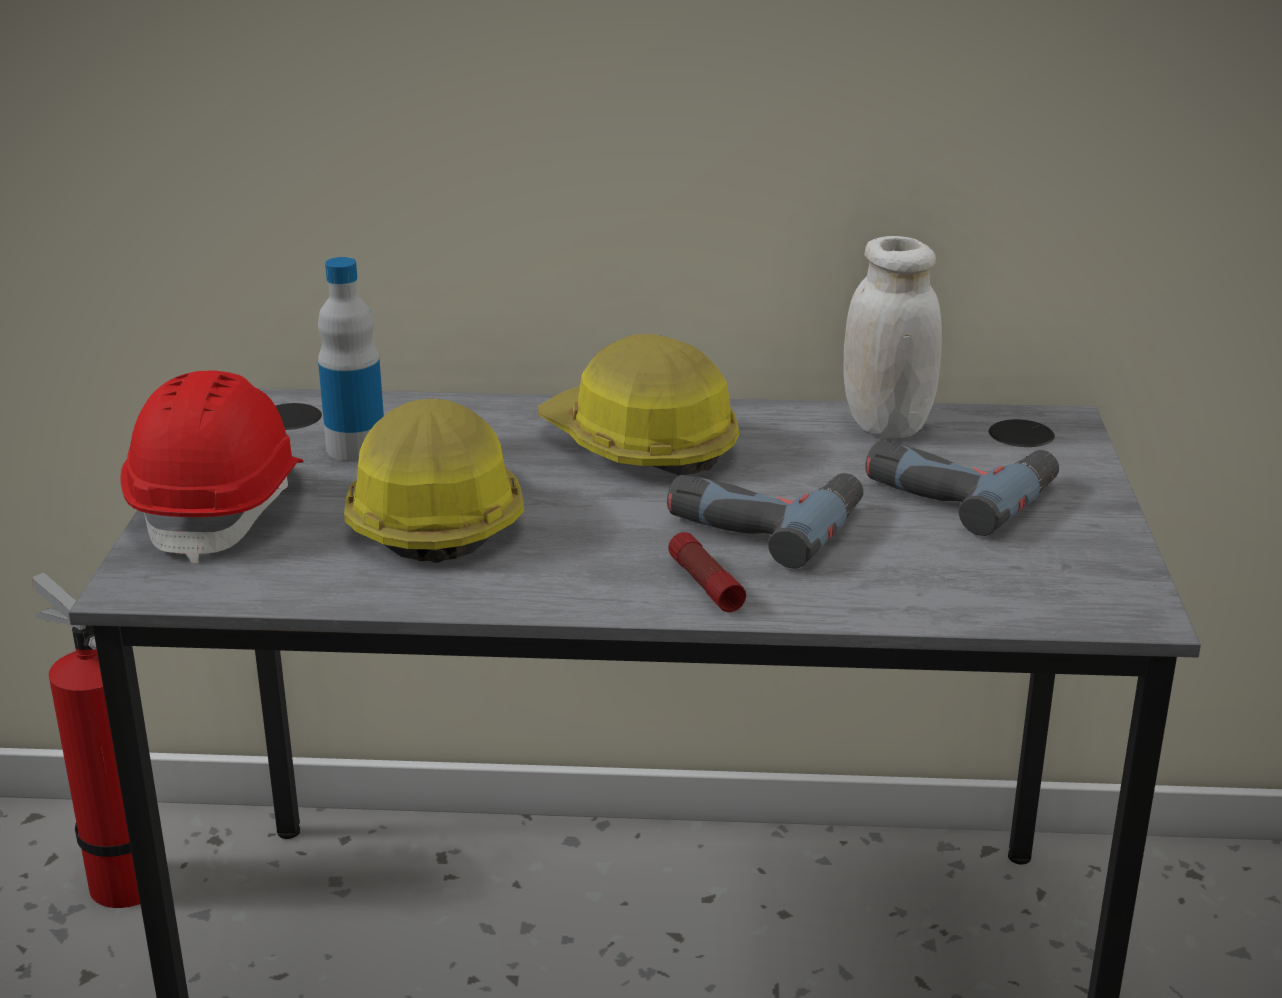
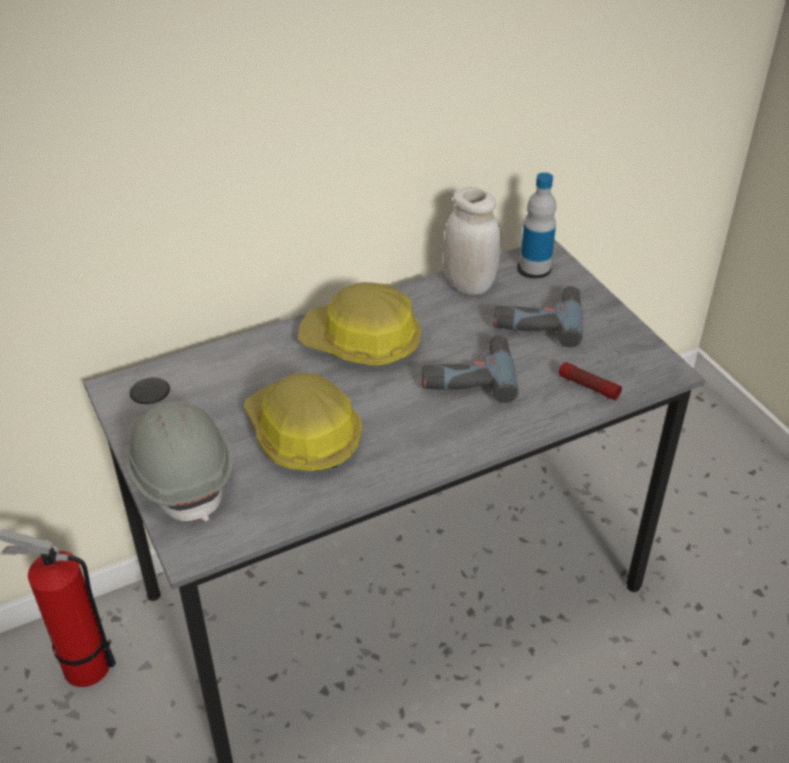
camera: 30 degrees left, 15 degrees up
(222, 508) = (182, 475): red hard hat -> grey hard hat
(356, 447) = (213, 401): bottle -> bottle (535, 265)
(704, 584) = (475, 428): flashlight -> flashlight (588, 387)

